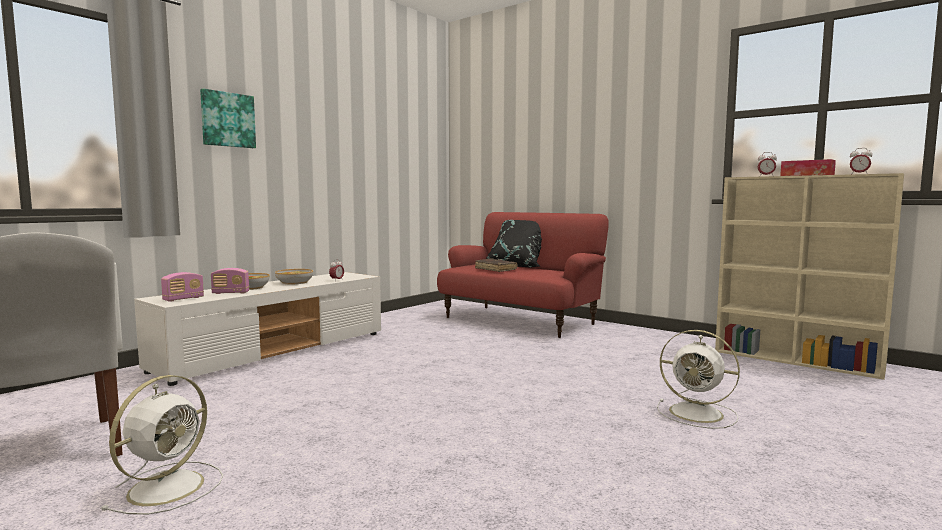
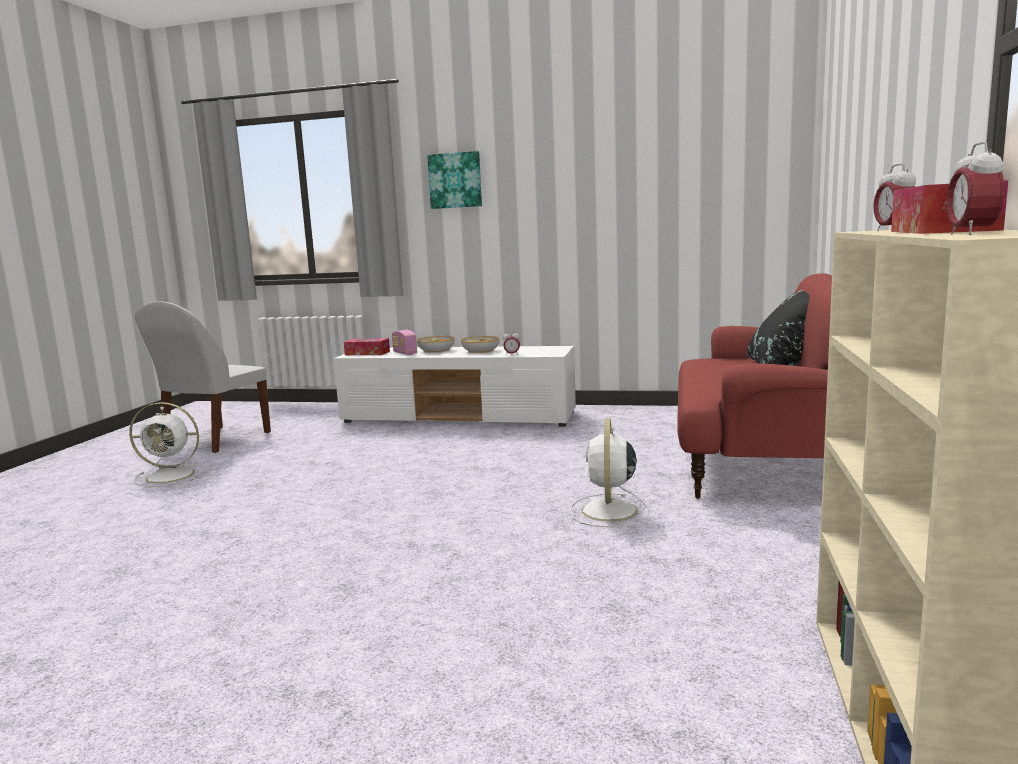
camera: 65 degrees right, 5 degrees up
(183, 299) = (367, 353): radio -> tissue box
(495, 269) = (716, 371): brown book -> none
(698, 413) = (421, 633): white fan -> white fan (609, 512)

